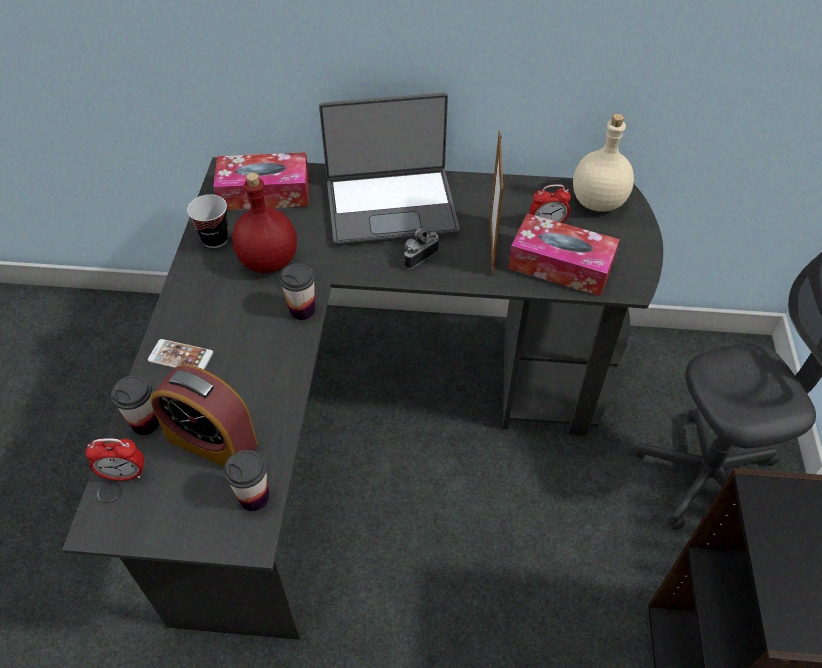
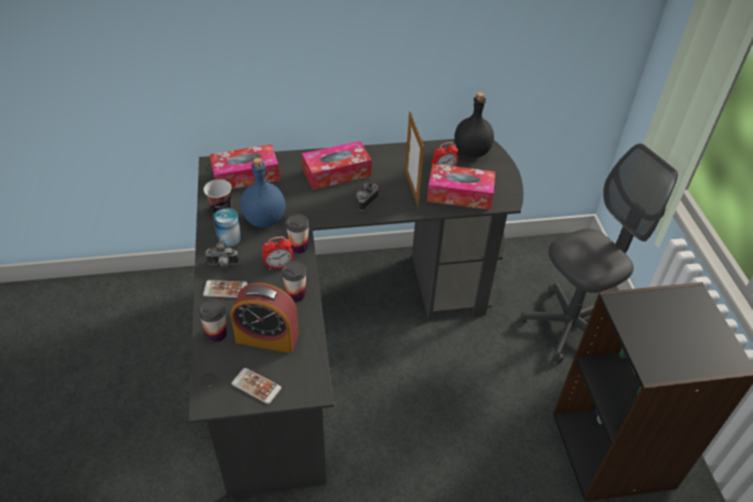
camera: 15 degrees left, 5 degrees down
(124, 474) = (214, 367): alarm clock -> alarm clock (279, 265)
(172, 515) = (256, 386): none -> phone
(189, 319) = (223, 264): none -> camera
(212, 281) = (229, 238): none -> can
(254, 497) = (307, 365): cup -> cup (296, 295)
(269, 260) = (264, 219): red bottle -> blue bottle
(391, 206) = (337, 173): laptop -> tissue box
(598, 201) = (471, 151): beige bottle -> black bottle

